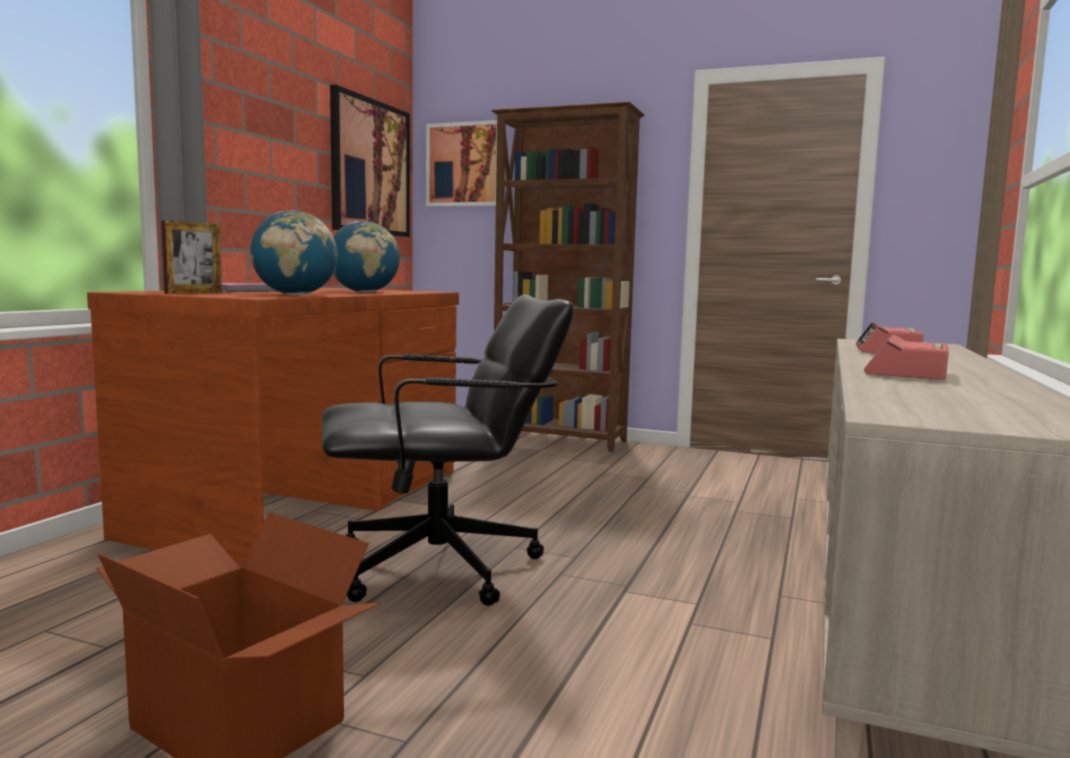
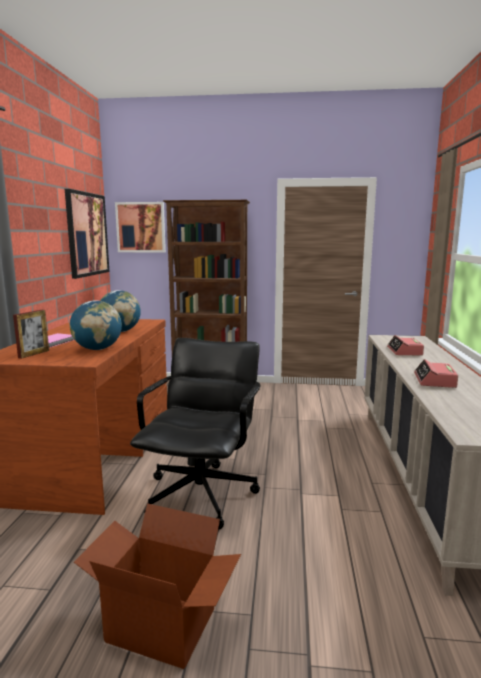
camera: 15 degrees left, 5 degrees up
(441, 568) = (202, 494): black office chair -> black office chair turned 45 degrees counterclockwise

